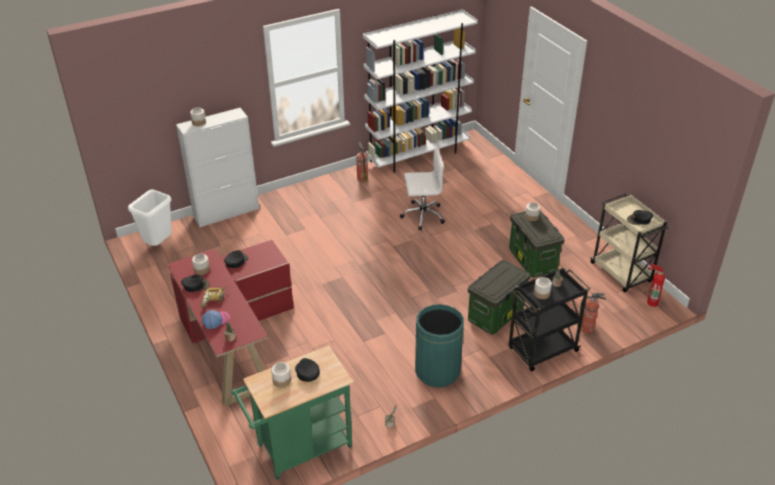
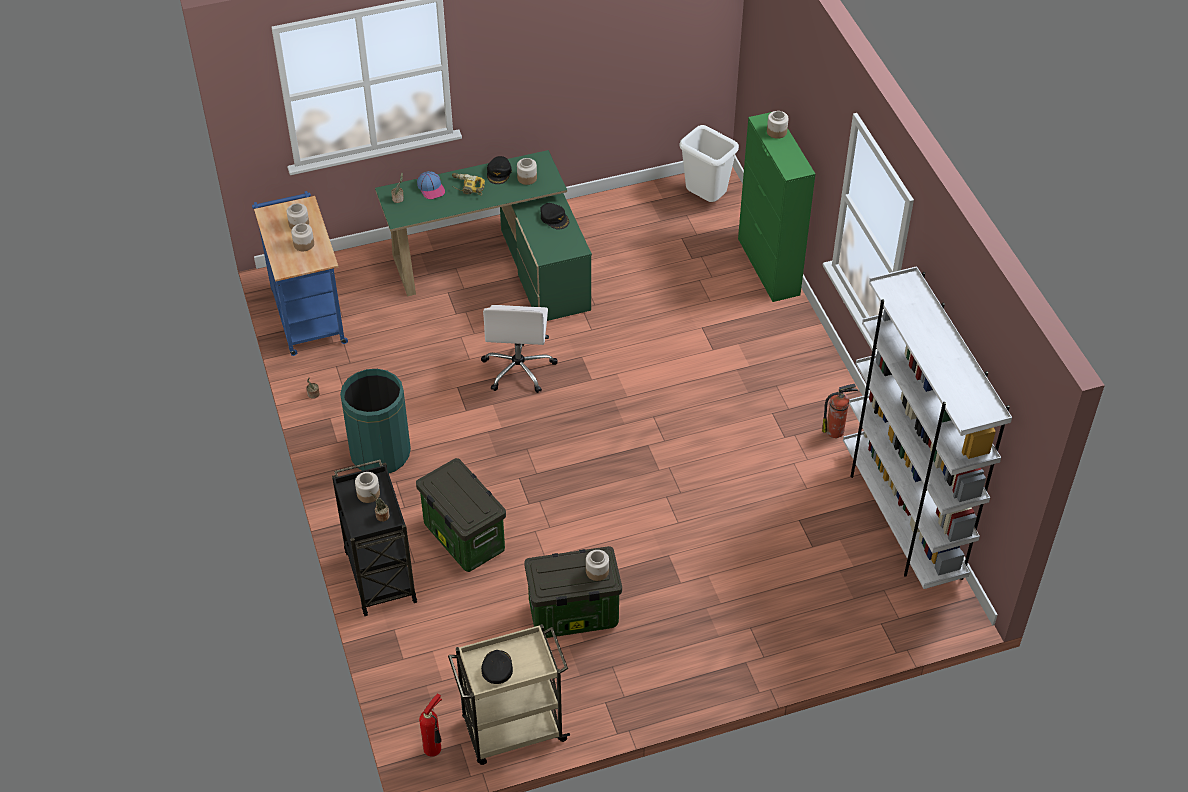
camera: 100 degrees right, 10 degrees up
(227, 212) = (768, 267): white cabinet -> green cabinet
(235, 339) = (498, 267): red desk -> green desk
(299, 450) = (307, 313): green cart -> blue cart
(307, 372) = (303, 244): black cap -> jar
(422, 216) = (719, 493): white office chair -> white office chair (519, 368)
(587, 329) = (403, 642): fire extinguisher -> none

